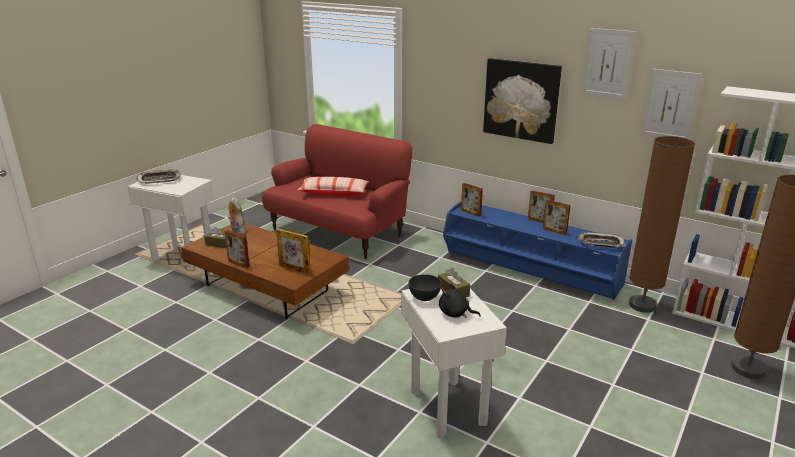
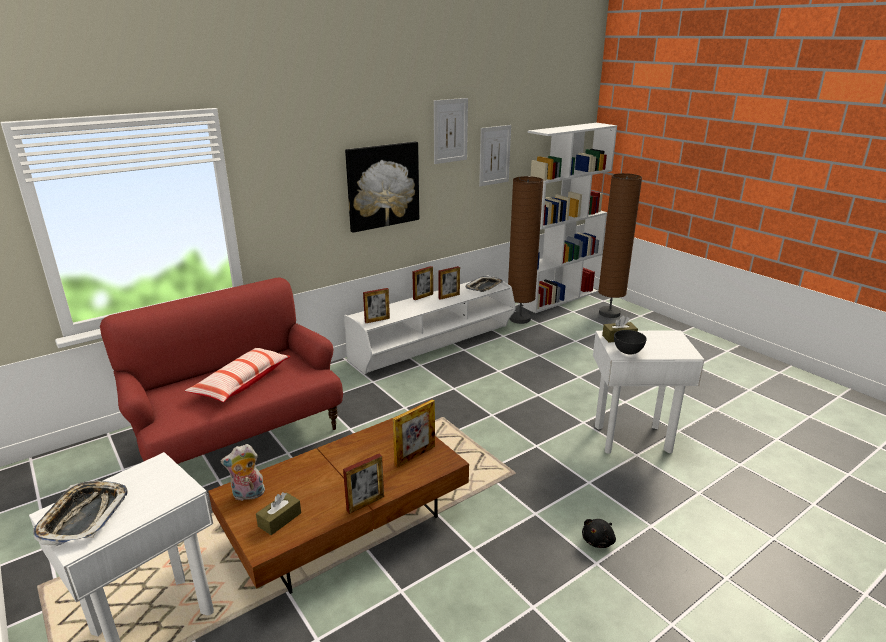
camera: 70 degrees left, 0 degrees up
(455, 313) = (658, 344): black plush toy -> black plush toy (598, 541)
(530, 269) = (435, 344): blue tv stand -> white tv stand

